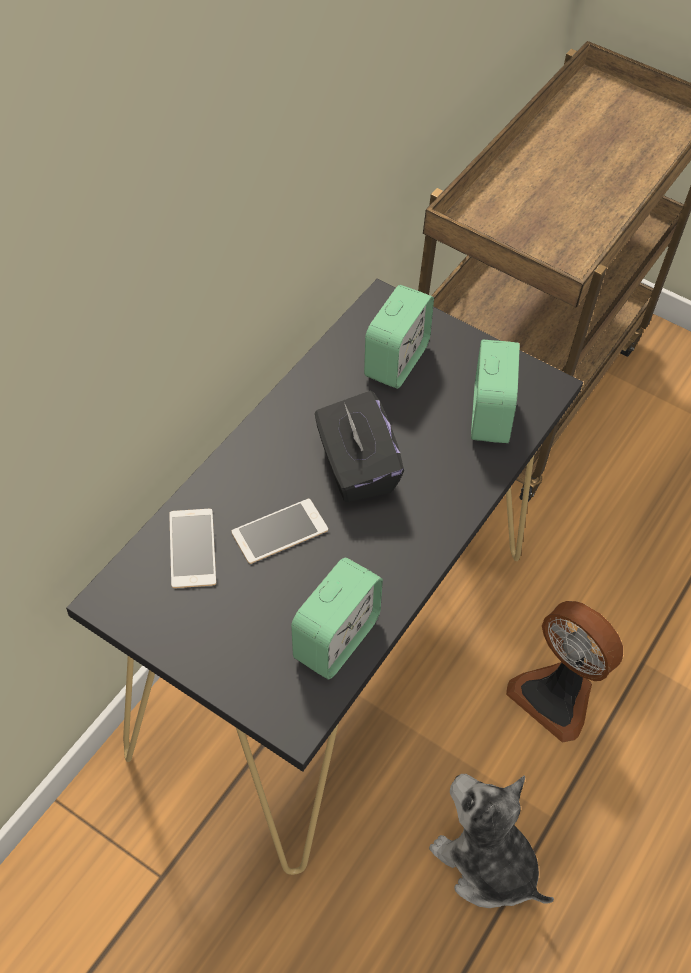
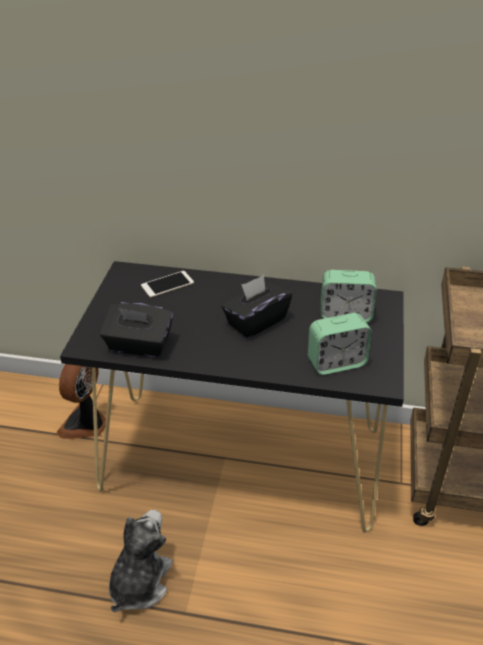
camera: 70 degrees right, 15 degrees down
(280, 531) = (195, 308): phone -> none
(335, 639) = (139, 345): alarm clock -> black tissue box
(556, 695) = (275, 588): fan -> fan (86, 424)

